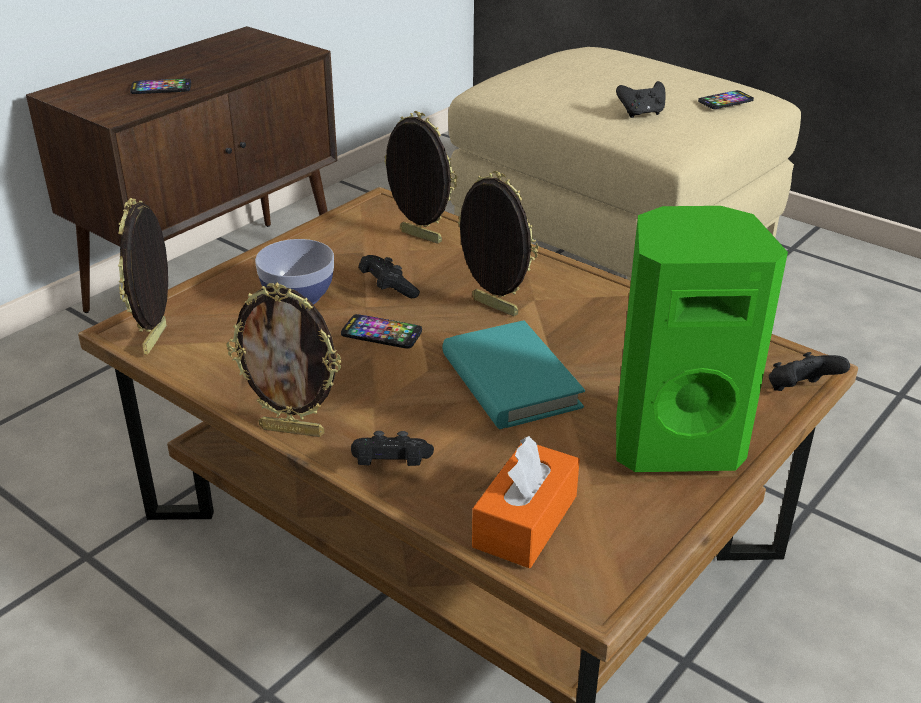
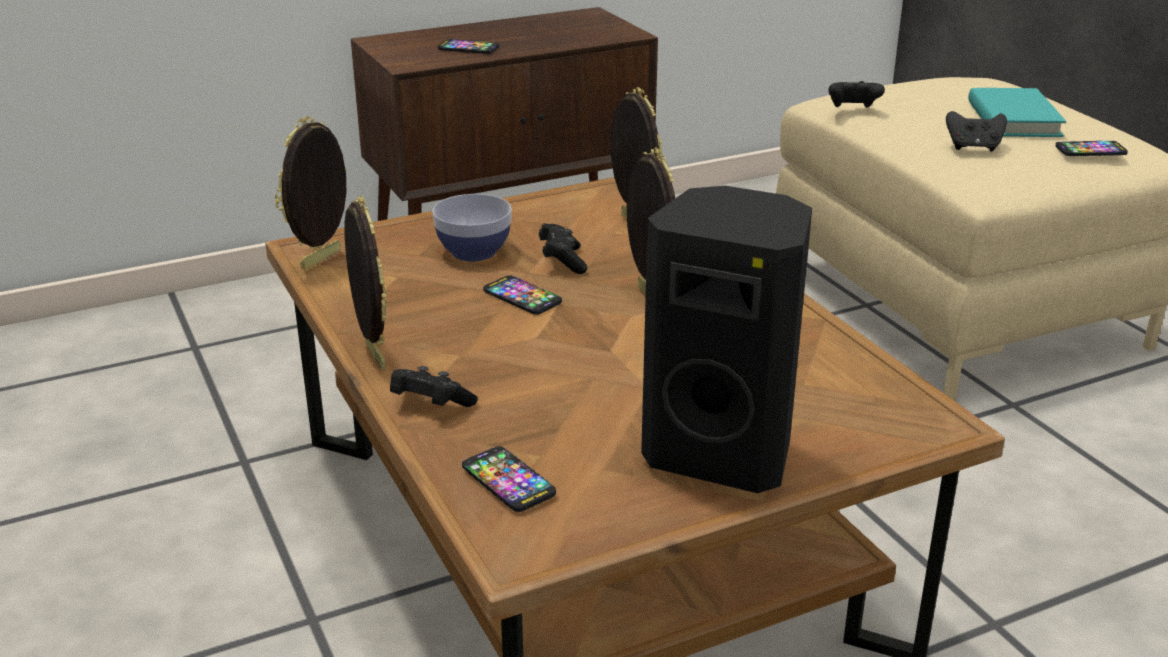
camera: 25 degrees right, 5 degrees down
(293, 430) = (372, 356): picture frame -> picture frame turned 150 degrees counterclockwise
(510, 381) = (607, 363): turquoise book -> turquoise book (1013, 119)
(525, 521) = (508, 480): orange tissue box -> phone
(674, 441) = (722, 453): green speaker -> black speaker
(800, 391) = (908, 444): black game controller -> black game controller (852, 110)

